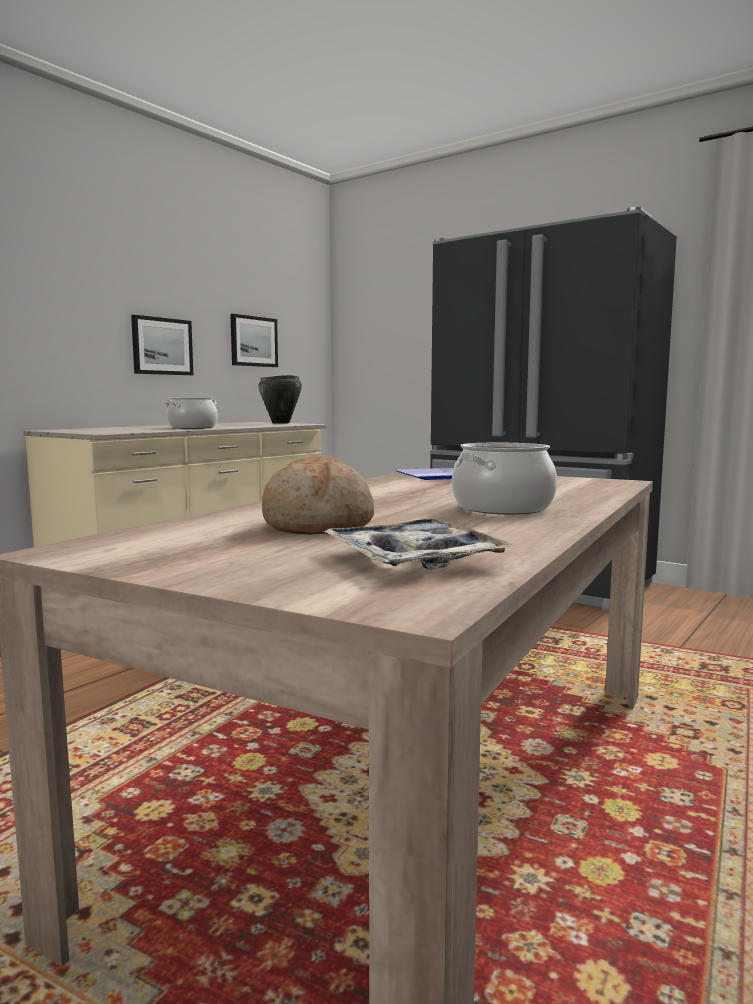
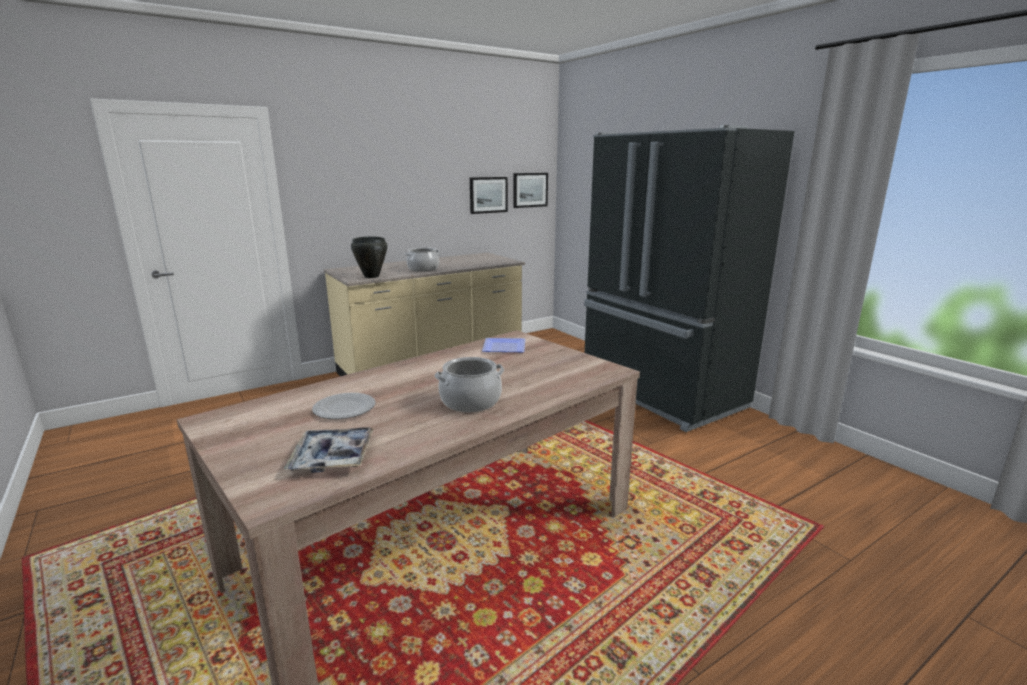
camera: 20 degrees right, 10 degrees up
(162, 346) = (416, 206): picture -> picture (530, 190)
(280, 423) = (497, 258): black cooking pot -> black cooking pot (371, 276)
(318, 525) = (345, 409): bread -> plate

